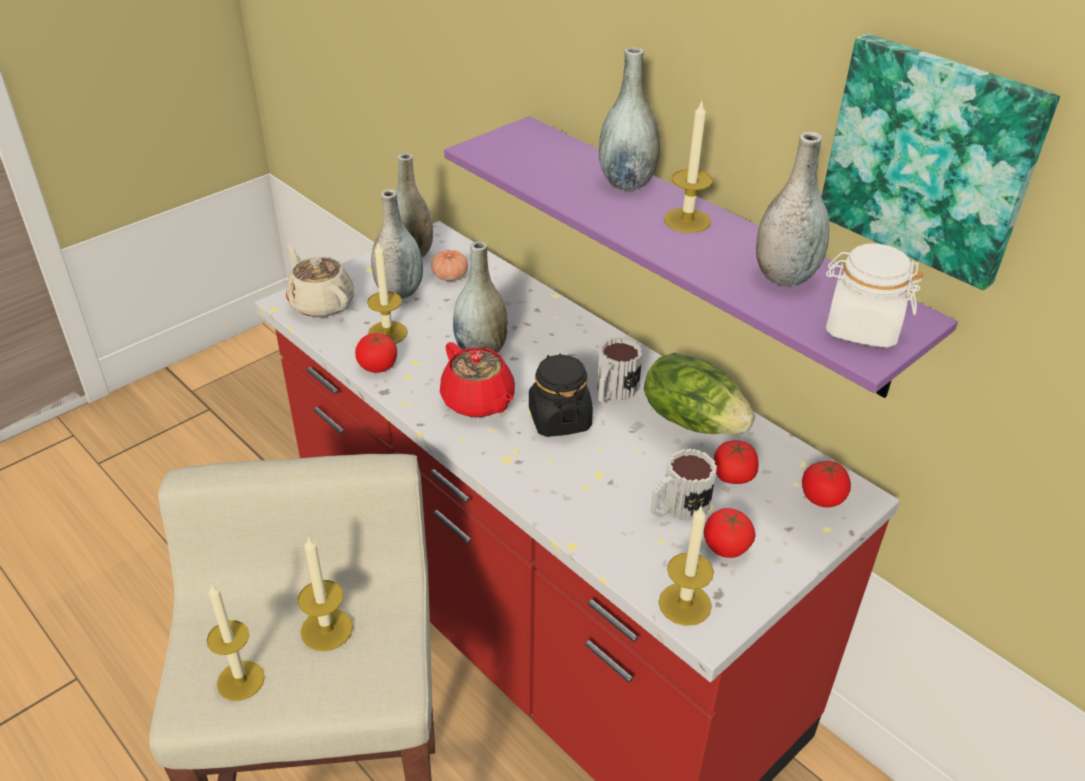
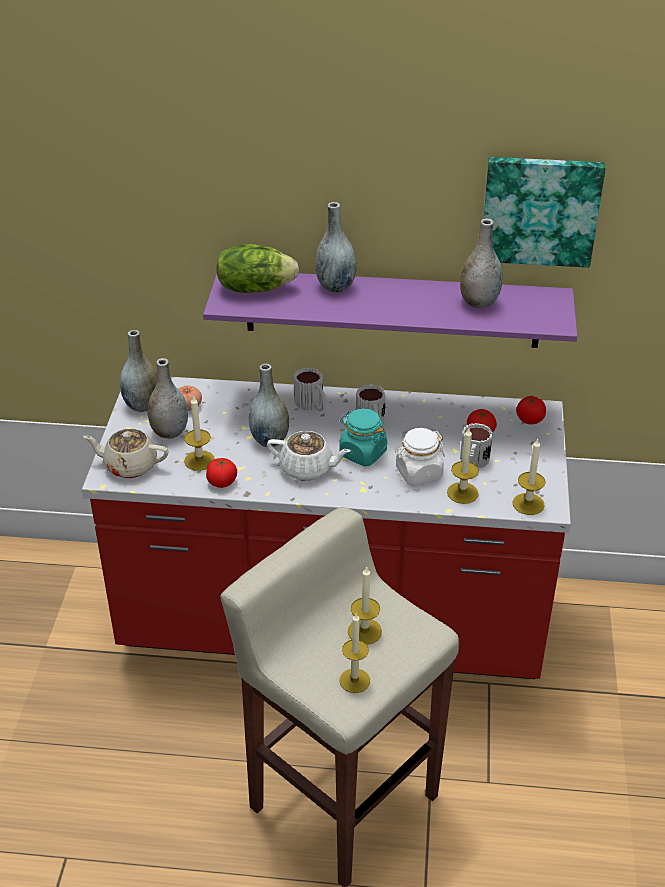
camera: 40 degrees left, 0 degrees up
(478, 402) = (307, 469): red teapot -> white teapot
(559, 419) = (362, 453): black jar -> turquoise jar
(574, 338) = (312, 405): none -> mug
(687, 220) = (396, 294): candle -> candle (462, 493)
(693, 420) = (428, 415): lettuce -> lettuce (255, 288)
(726, 547) = (515, 468): tomato -> none
(861, 328) = (541, 312): white jar -> white jar (418, 473)

